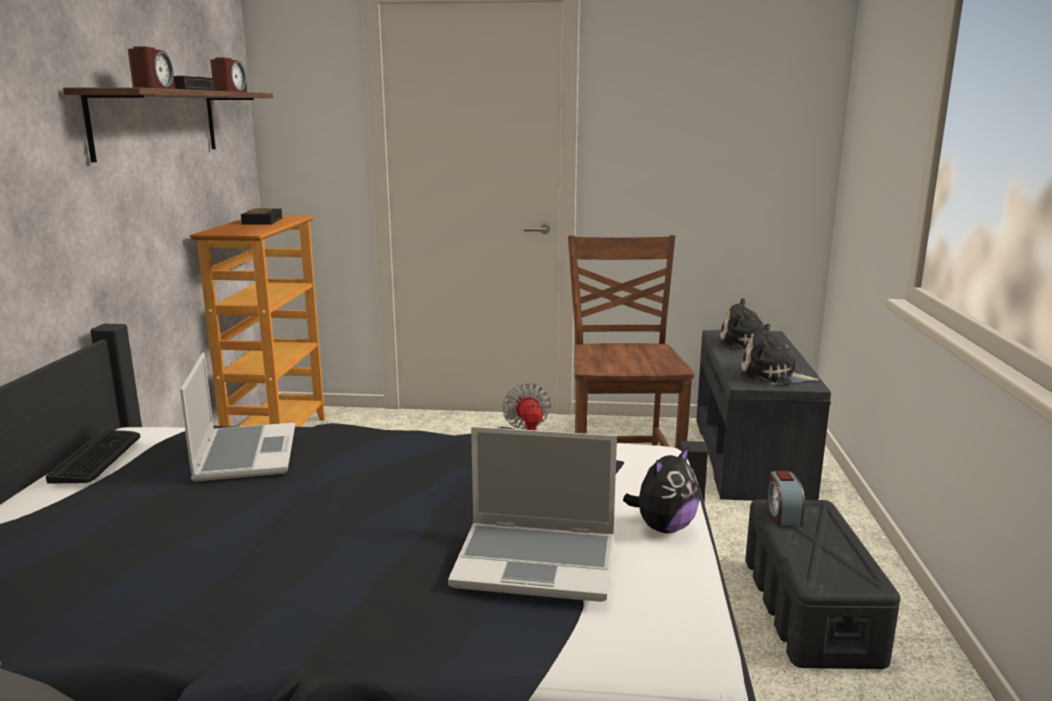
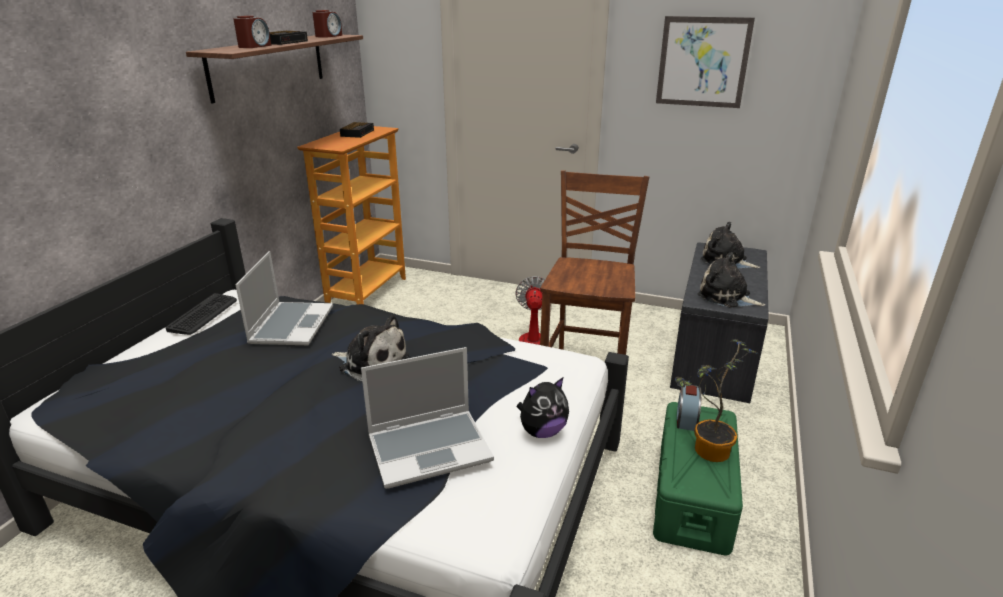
camera: 15 degrees right, 10 degrees up
(391, 481) = (371, 362): none -> plush toy
(538, 562) = (430, 448): laptop -> laptop turned 45 degrees counterclockwise
(691, 119) = (703, 62): none -> picture
(810, 610) = (692, 495): black storage box -> green storage box
(825, 543) = (706, 450): none -> potted plant

